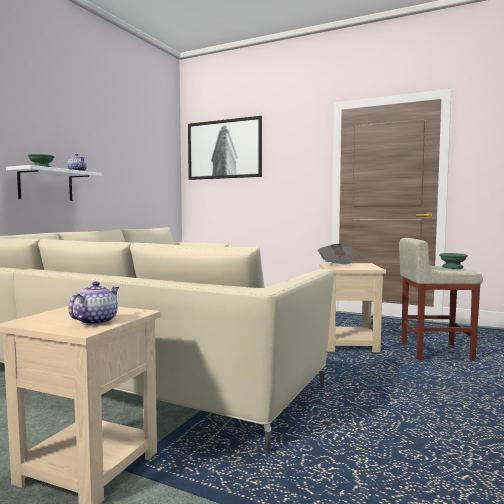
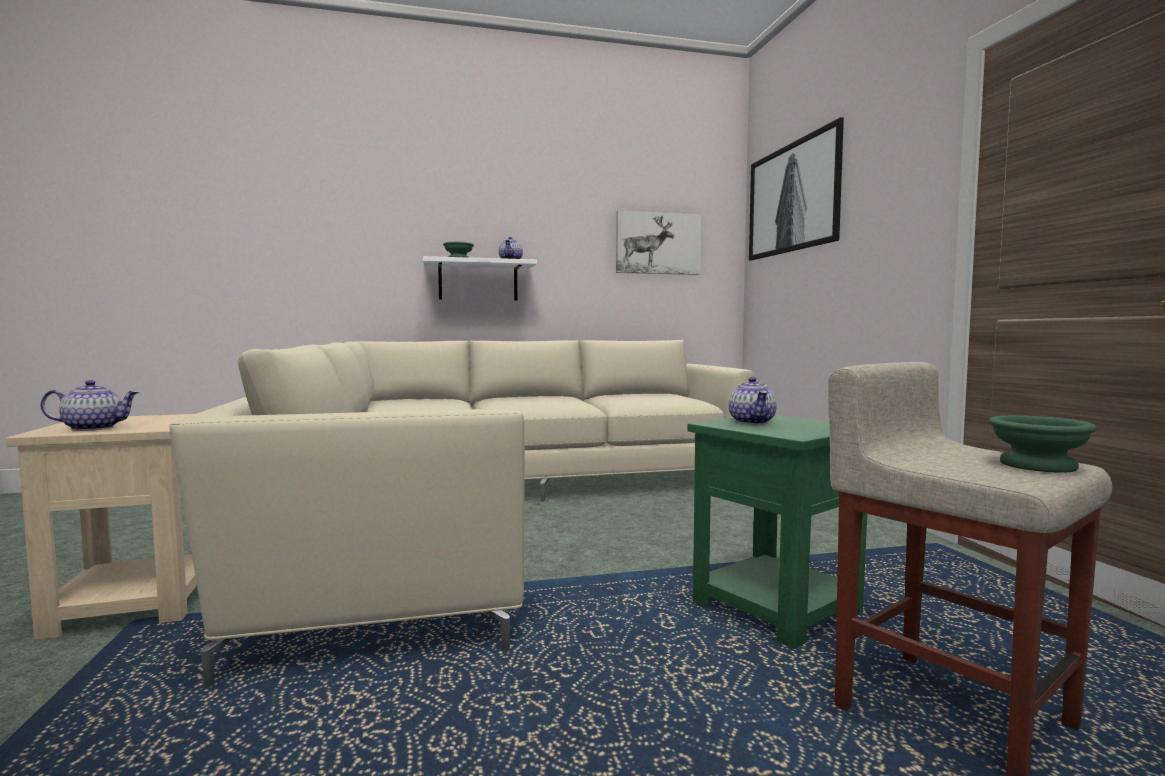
camera: 50 degrees right, 0 degrees up
(145, 165) = (658, 243): none -> picture
(339, 266) = (752, 422): newspaper -> teapot
(348, 345) = (774, 608): beige side table -> green side table

